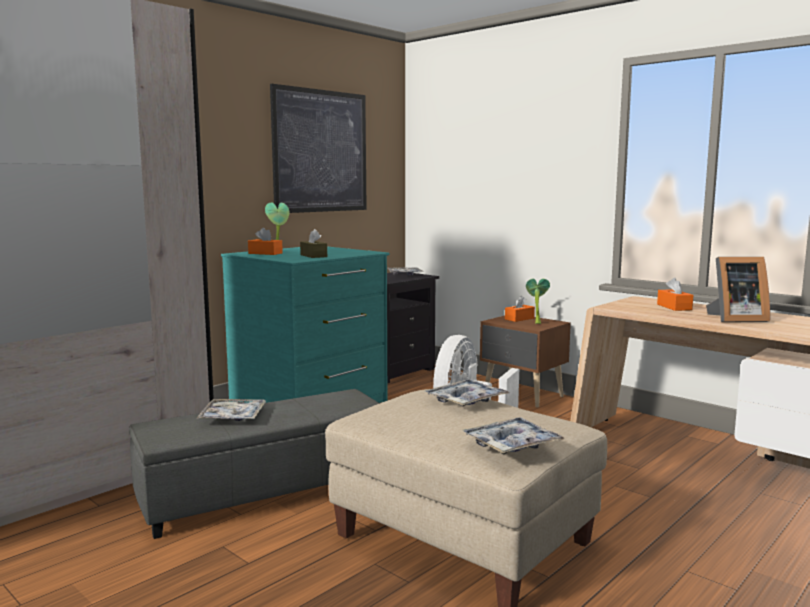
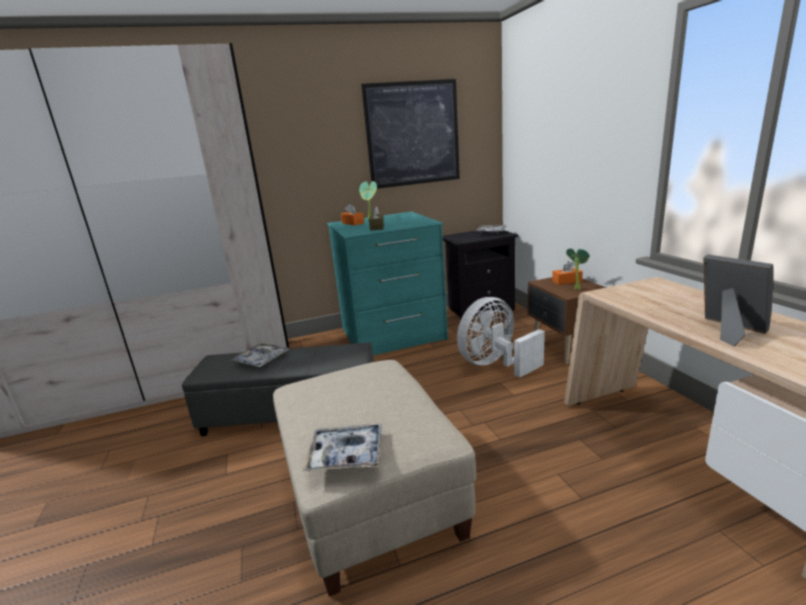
camera: 30 degrees right, 10 degrees up
(466, 400) = (385, 385): tray -> none
(674, 307) = (678, 300): orange tissue box -> none
(734, 319) = (729, 331): picture frame -> picture frame turned 150 degrees counterclockwise

